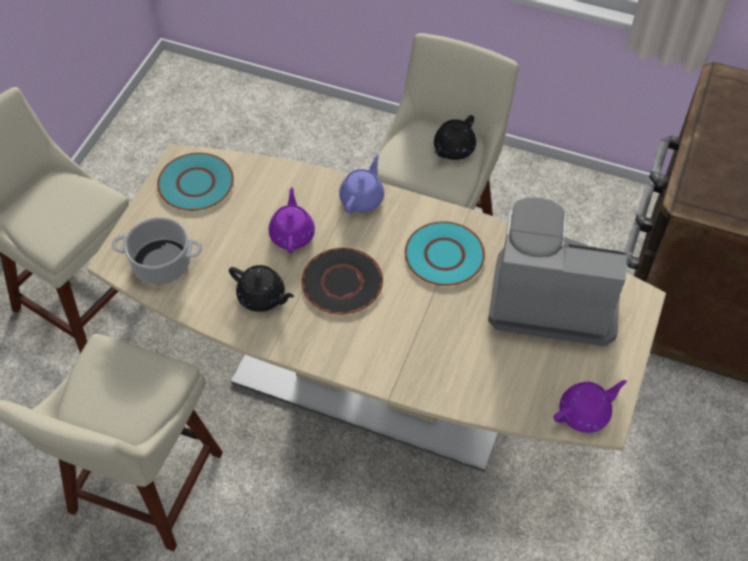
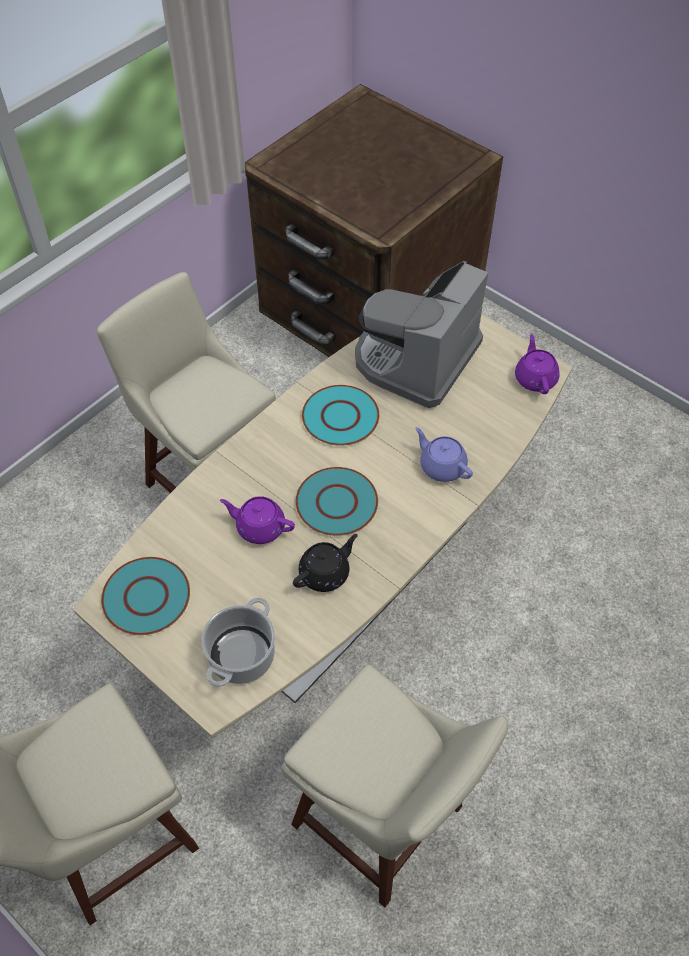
camera: 70 degrees left, 0 degrees up
(341, 282) = (336, 503): black plate -> turquoise plate
(362, 198) = (243, 457): purple teapot -> purple teapot (441, 466)
(453, 149) = (207, 378): black teapot -> none

